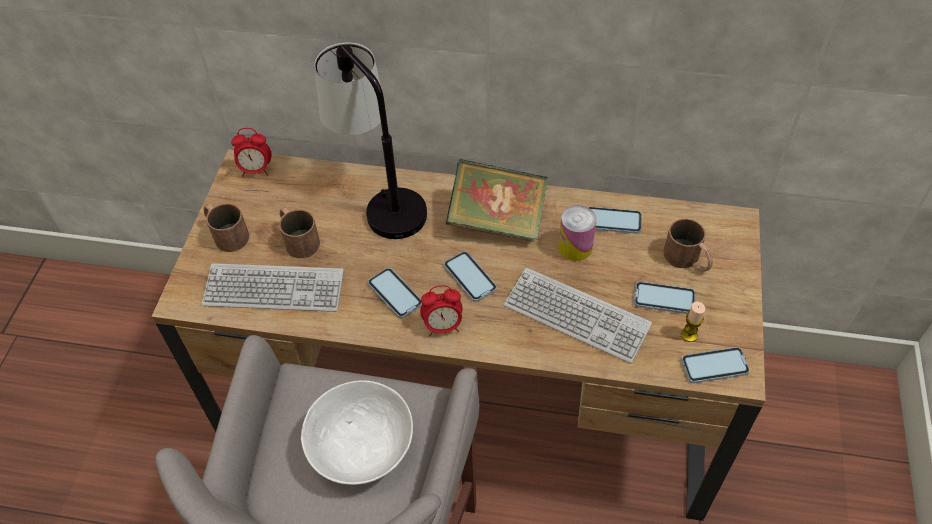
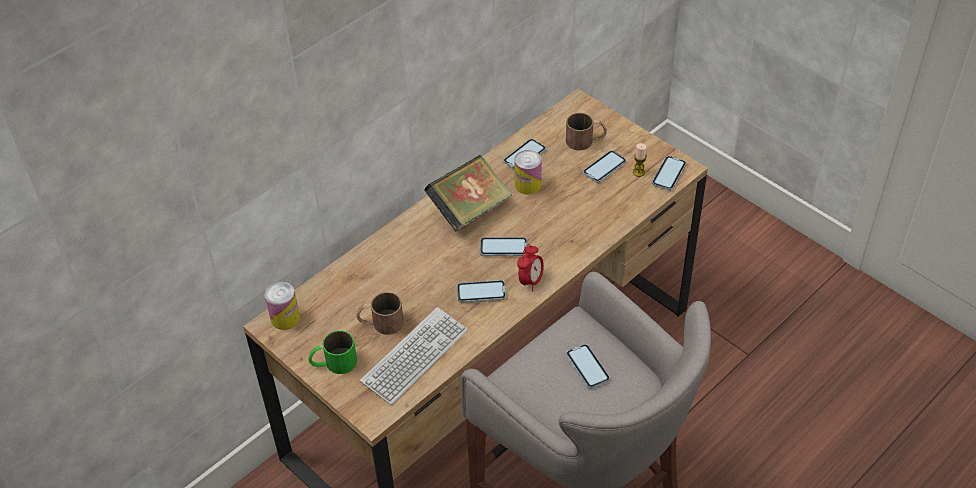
camera: 55 degrees left, 5 degrees down
(226, 234) = (333, 363): brown mug -> green mug
(256, 170) = (285, 318): alarm clock -> can
(362, 448) = (587, 367): white bowl -> phone
(379, 199) = (388, 260): table lamp -> none
(576, 316) = (580, 213): keyboard -> none

